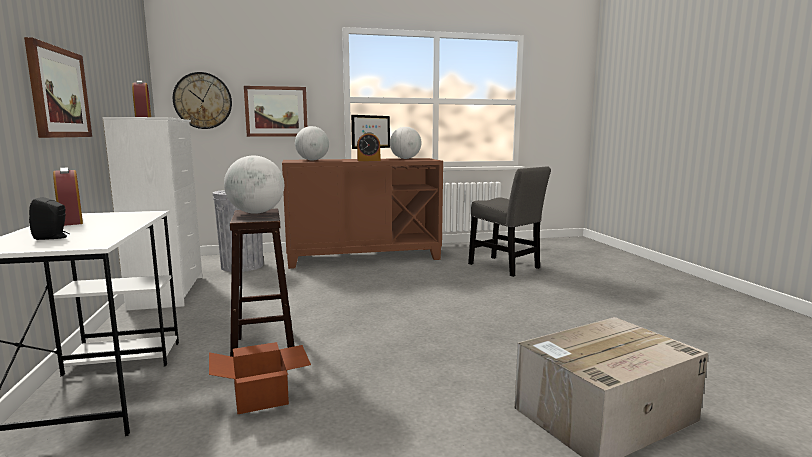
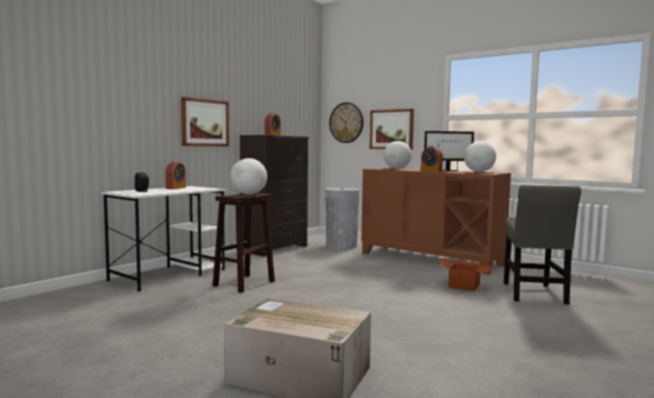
camera: 50 degrees right, 5 degrees down
(169, 292) = (275, 249): white dresser -> black dresser
(263, 397) = (197, 298): cardboard box -> cardboard box (464, 286)

